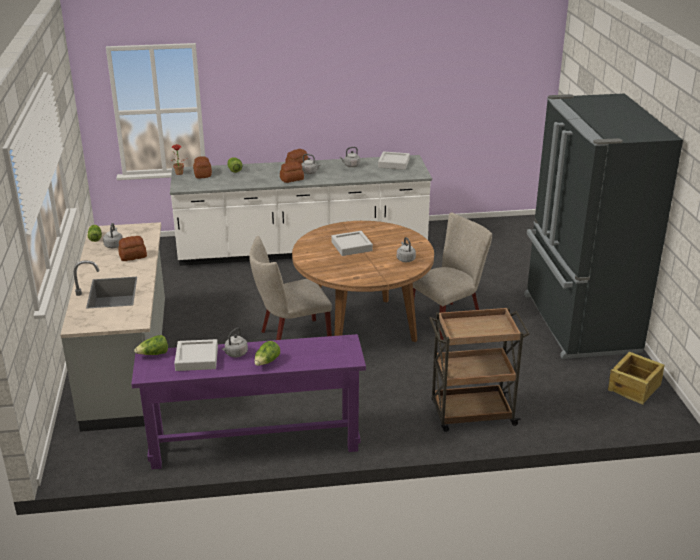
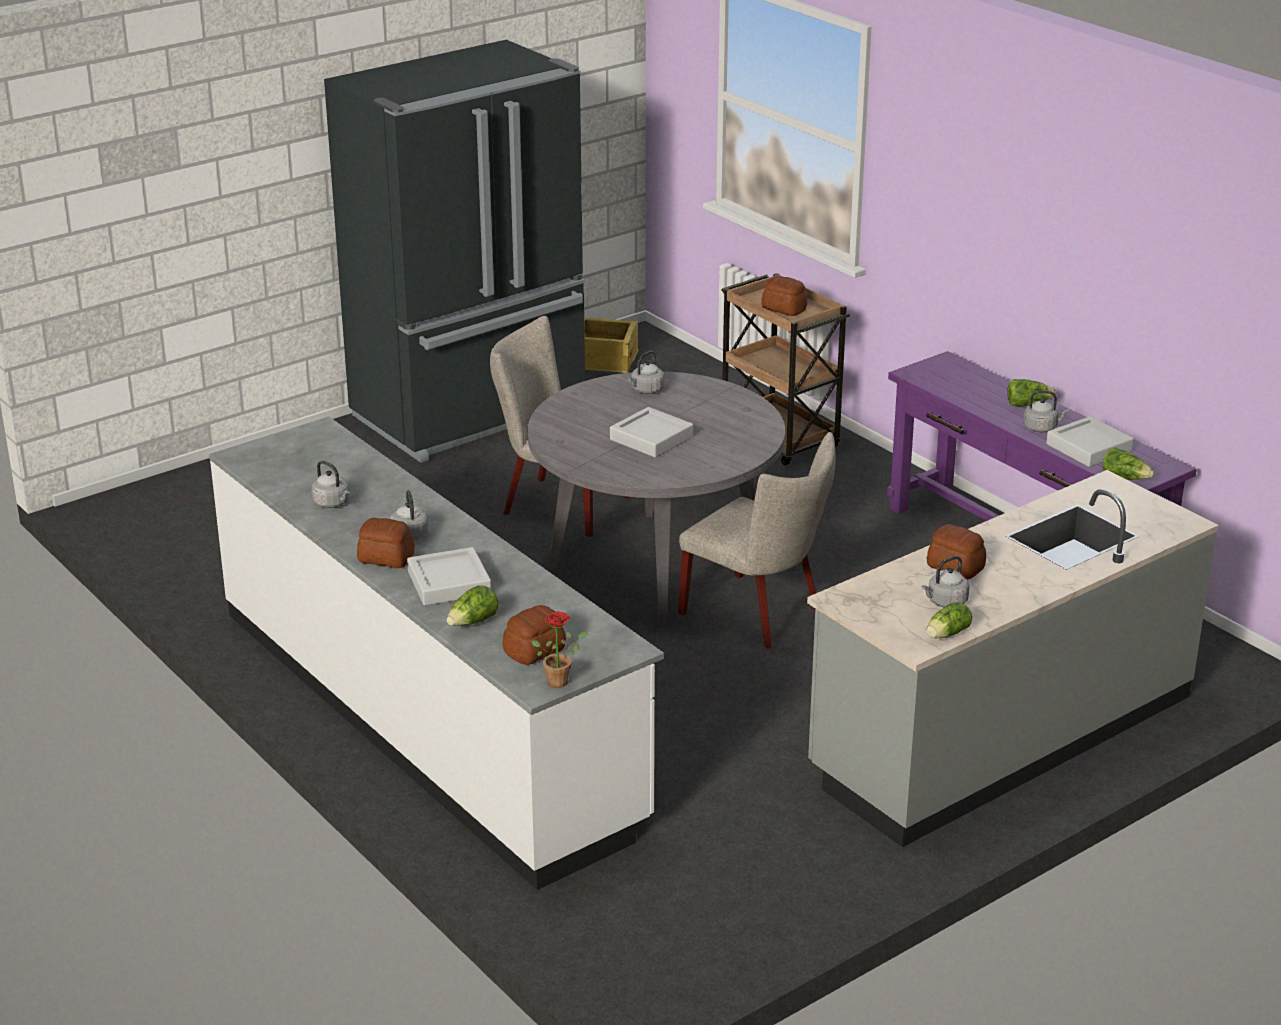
camera: 120 degrees left, 0 degrees up
(292, 179) = (462, 541): bread -> bread (784, 308)
(362, 327) = (655, 566): brown dining table -> grey dining table
(393, 163) = (283, 465): grey tray -> grey tray (449, 583)

